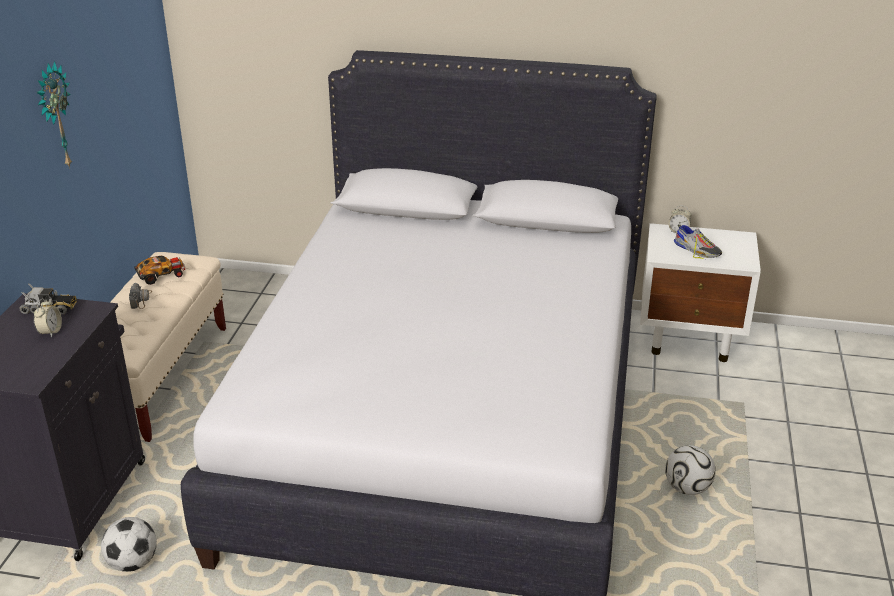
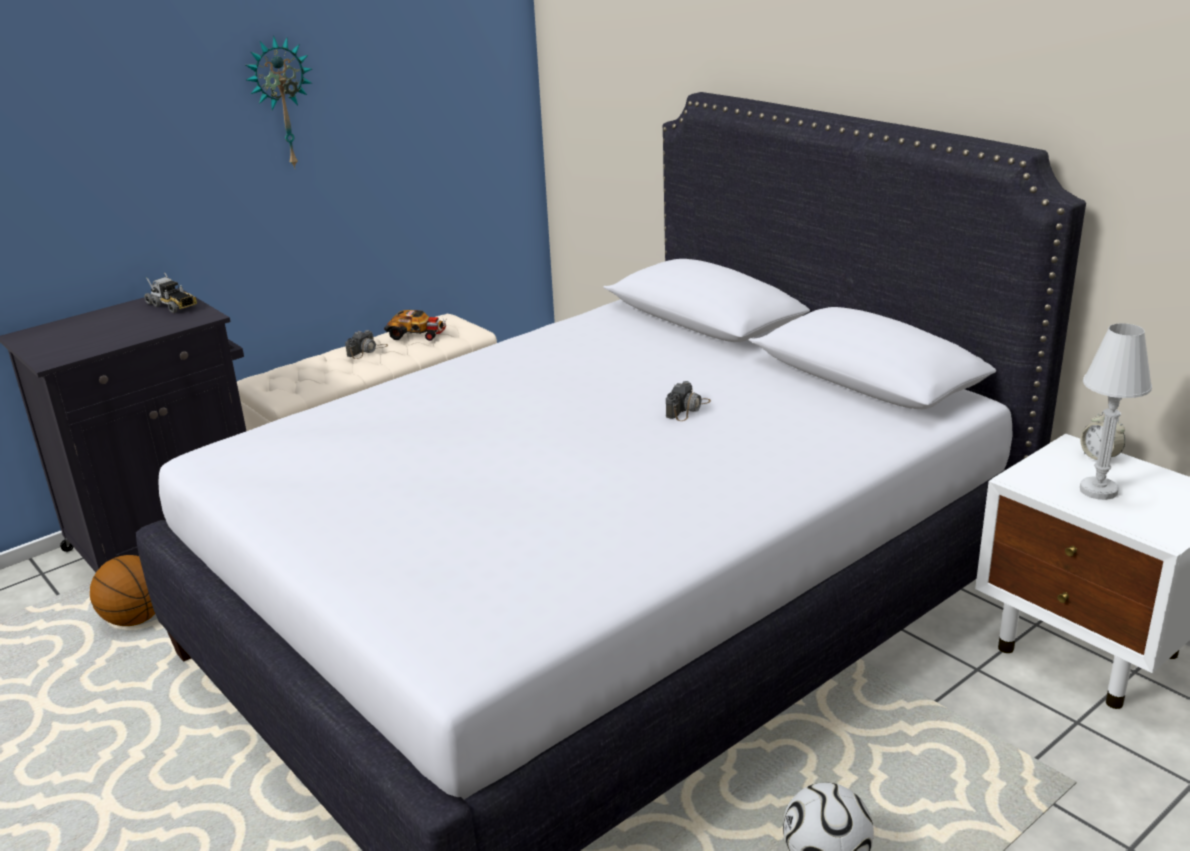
camera: 40 degrees right, 5 degrees down
(50, 332) = (138, 324): alarm clock -> none
(133, 563) = (136, 619): football -> basketball
(483, 270) = (688, 408): none -> camera
(697, 250) = (1098, 490): shoe -> white table lamp

